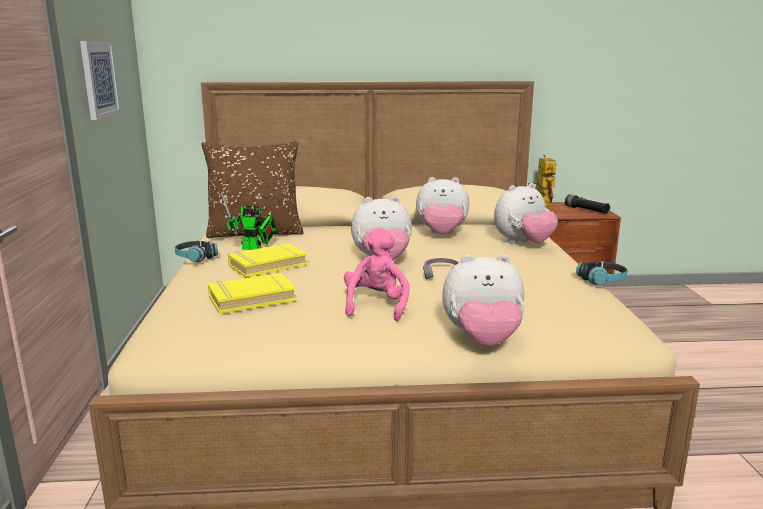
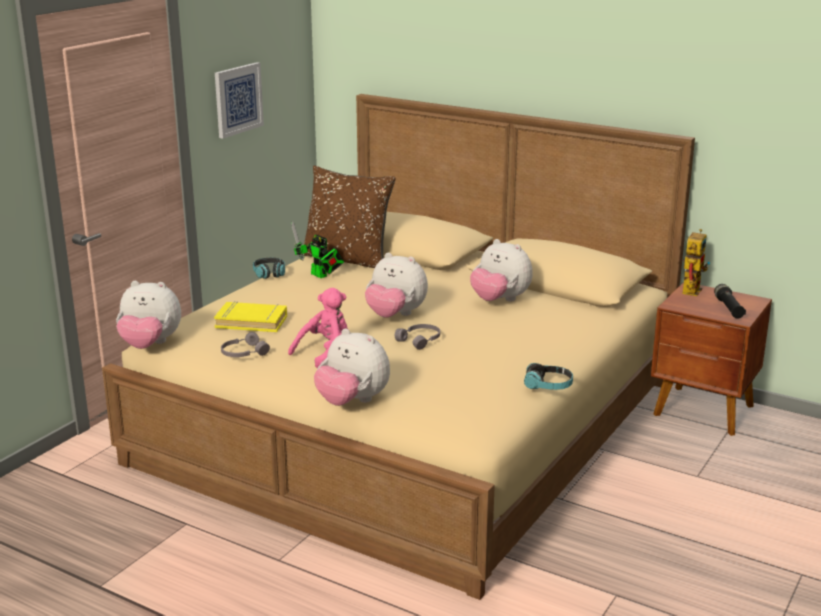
camera: 35 degrees right, 5 degrees up
(267, 265) = (305, 295): yellow book -> none
(293, 328) = (243, 353): none -> grey headphones
(523, 243) = (557, 330): plush toy -> plush toy (150, 345)

